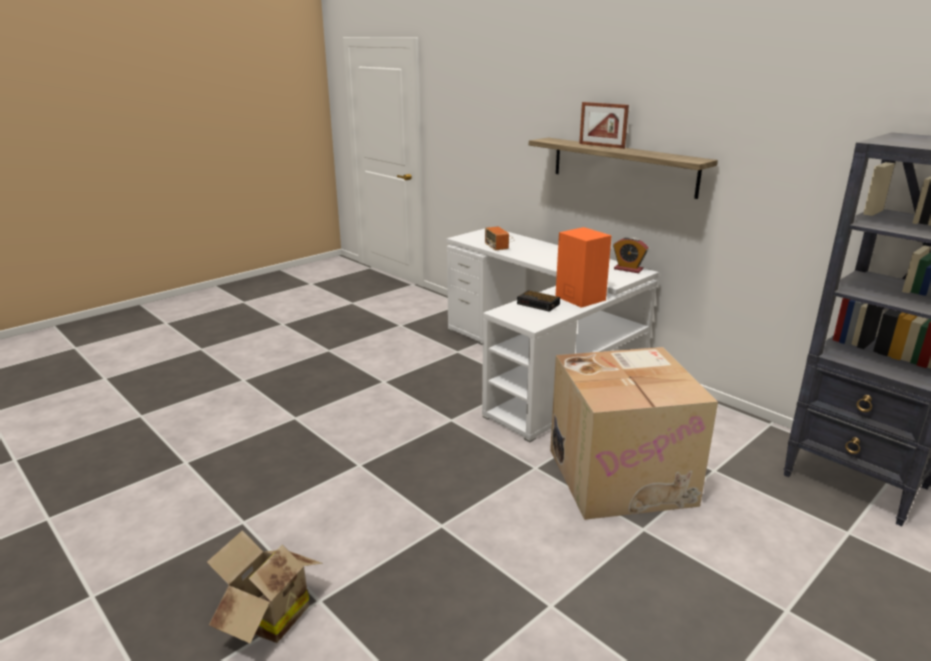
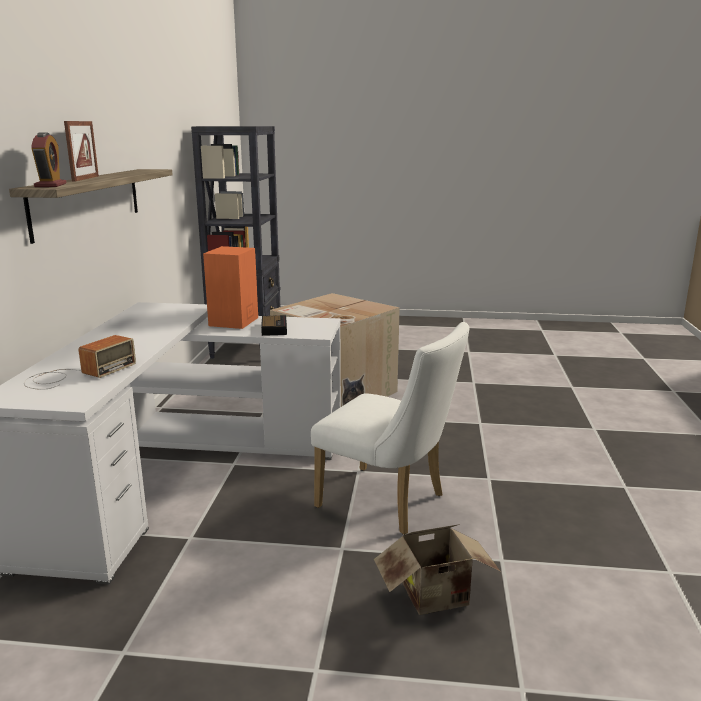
camera: 130 degrees left, 5 degrees down
(267, 617) = (631, 435): cardboard box -> cardboard box (438, 598)
(397, 412) = (389, 503): none -> white chair
(628, 269) = (143, 309): alarm clock -> alarm clock (50, 185)

